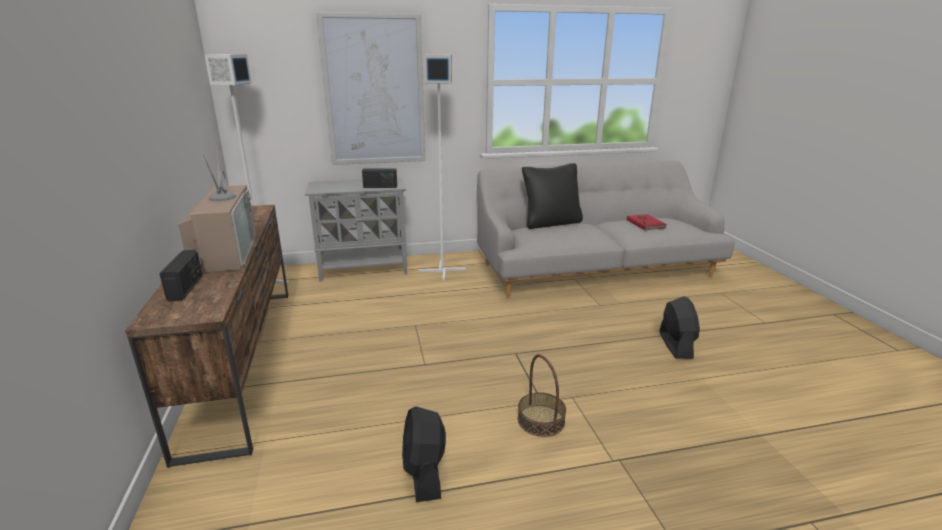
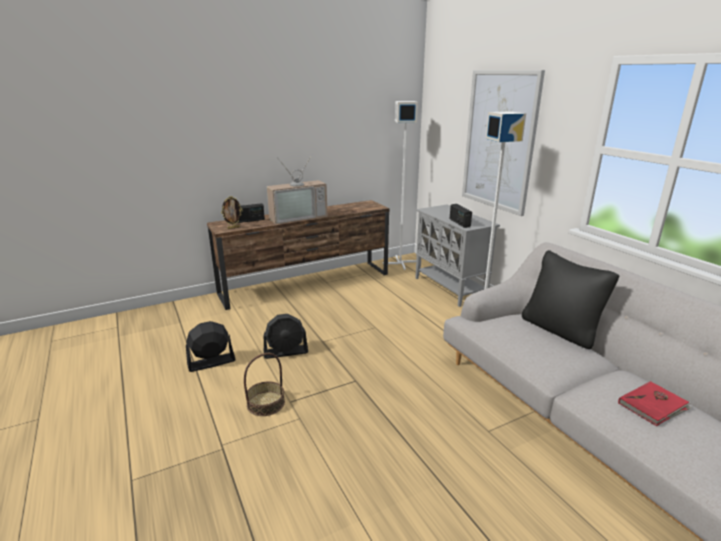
camera: 75 degrees right, 0 degrees up
(209, 303) = (233, 228): none -> picture frame
(675, 345) = (428, 500): black fan -> black fan (286, 352)

